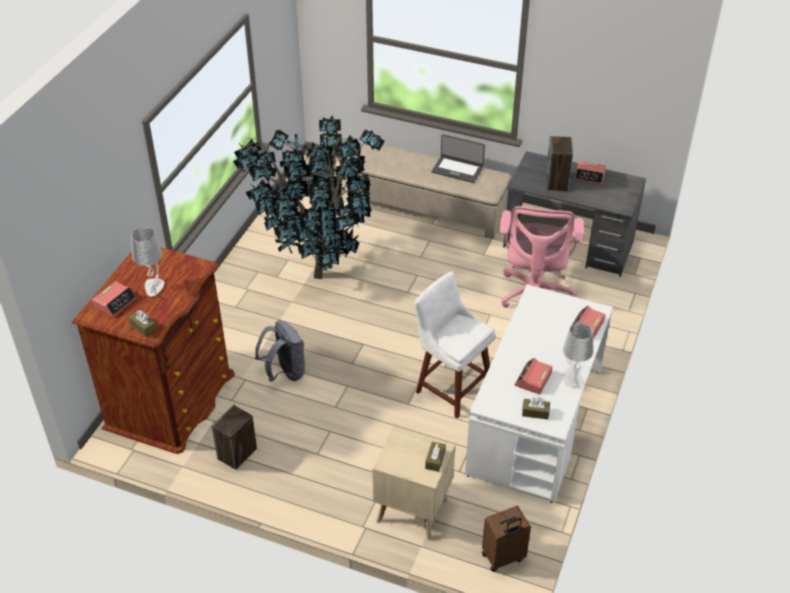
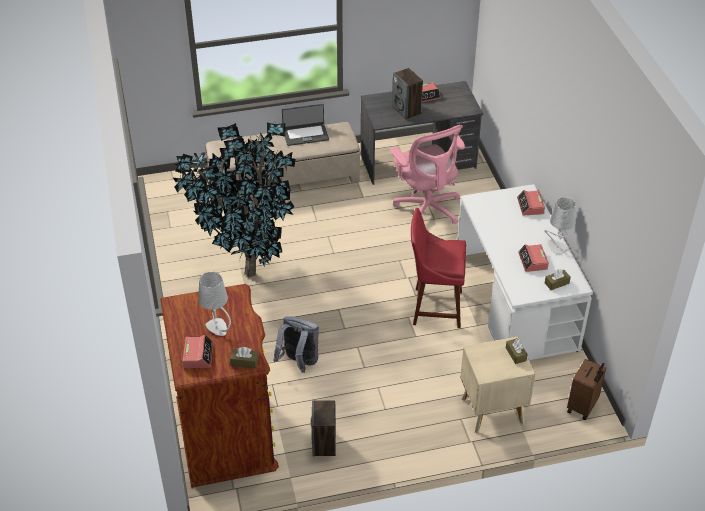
camera: 35 degrees left, 0 degrees up
(451, 386) = (434, 307): white chair -> red chair

